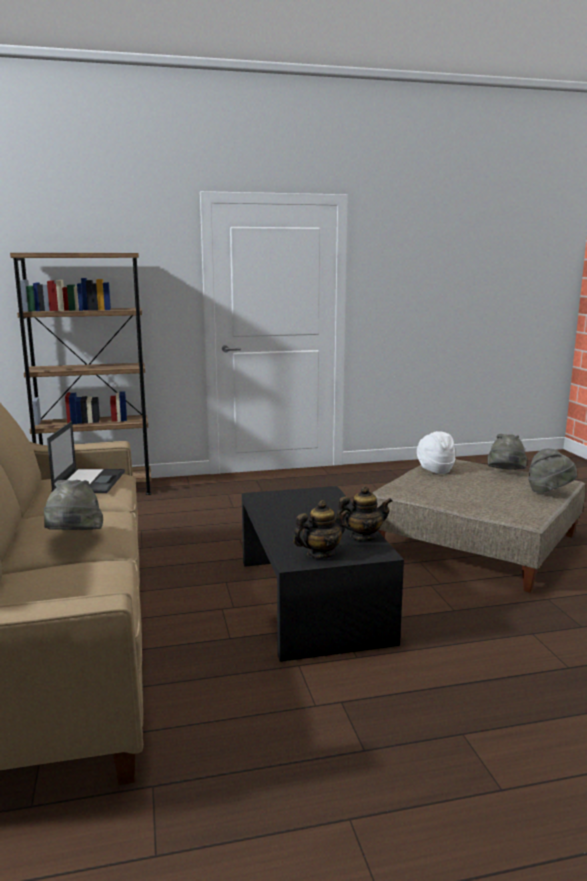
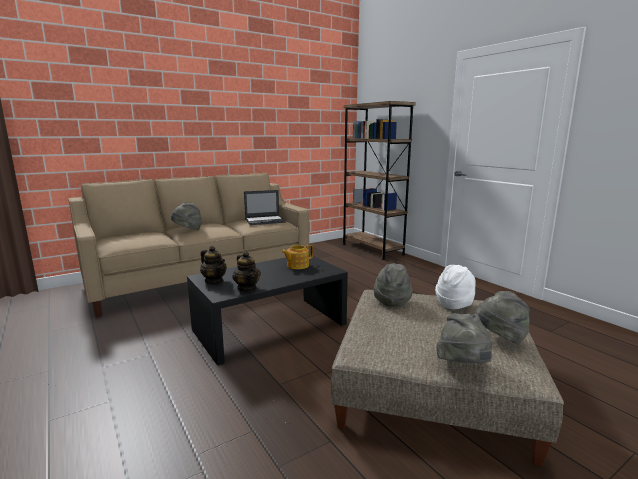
camera: 70 degrees right, 0 degrees up
(294, 504) = (297, 265): none -> teapot
(414, 488) = (392, 301): none -> grey hat

